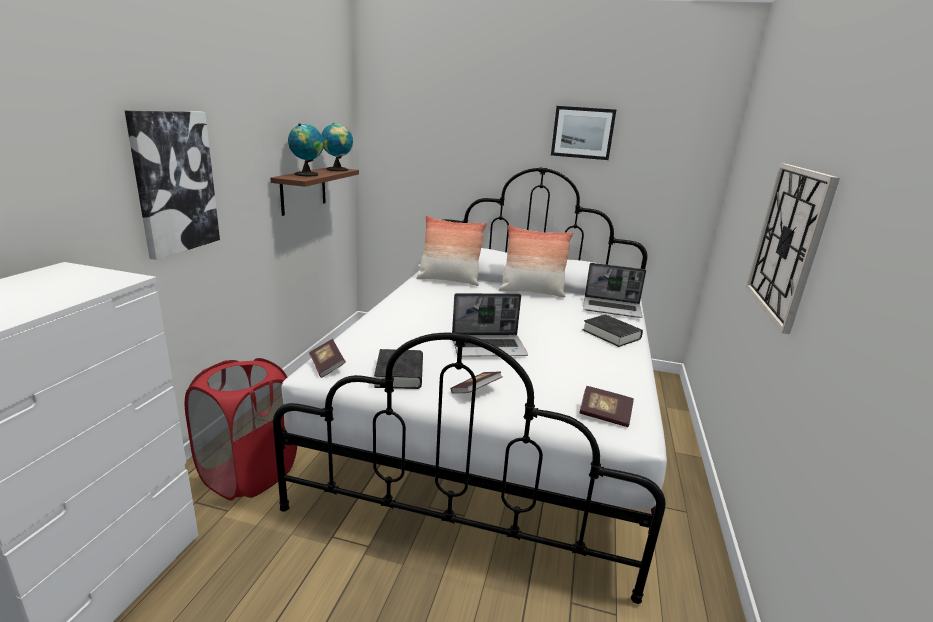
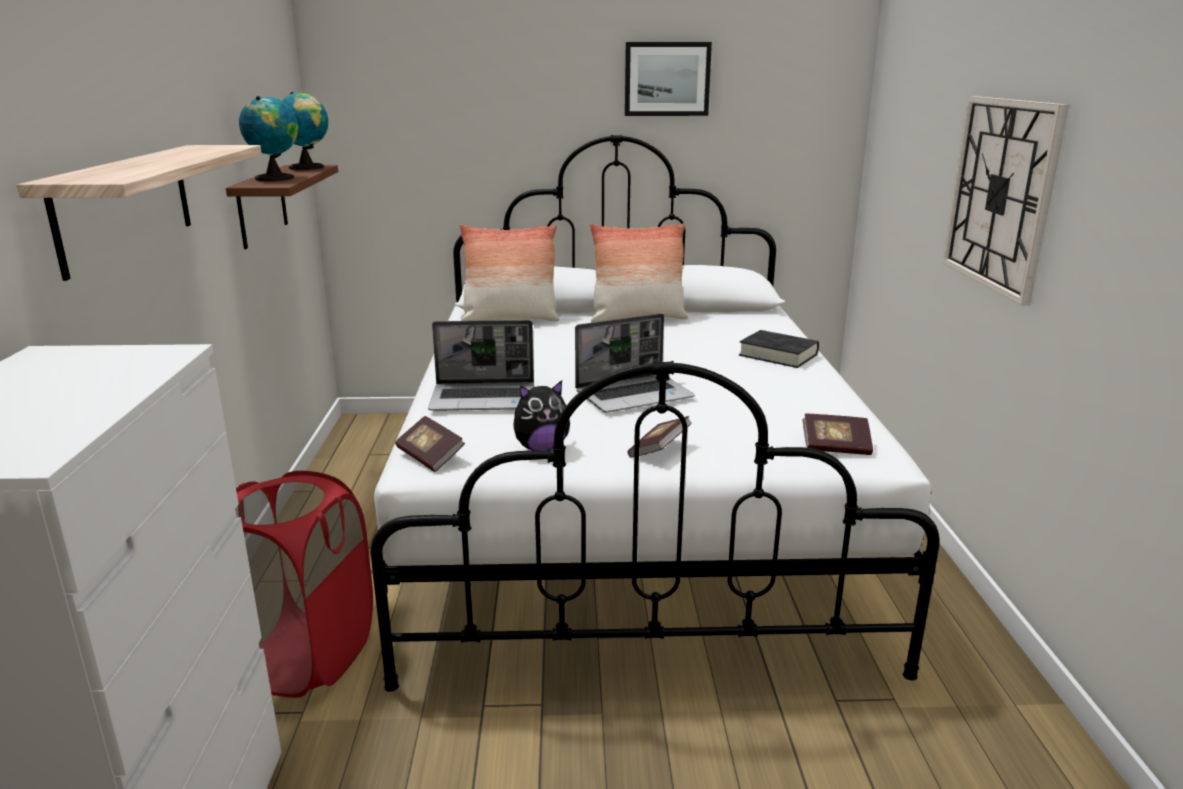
camera: 15 degrees left, 0 degrees up
(174, 182) = (126, 205): picture -> shelf
(399, 374) = (541, 448): black book -> plush toy
(612, 308) = (757, 323): laptop -> laptop (484, 399)

